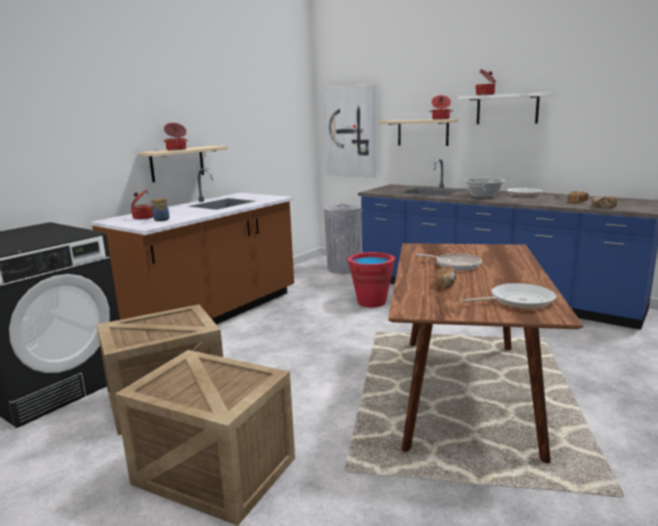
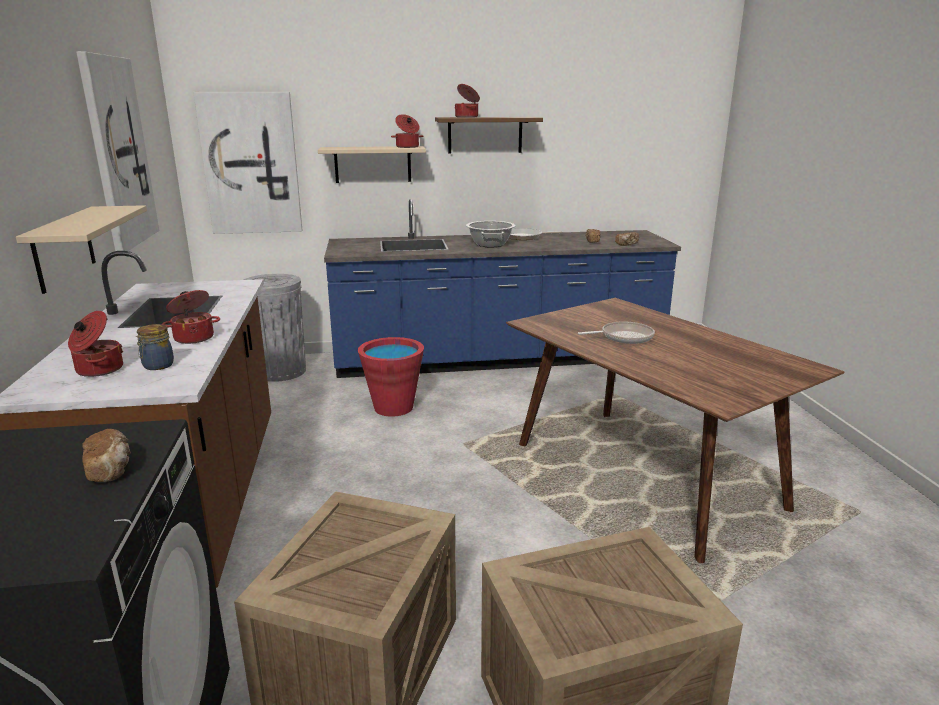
camera: 45 degrees left, 5 degrees up
(177, 149) = (84, 222): cooking pot -> cooking pot (194, 337)
(245, 120) = (117, 153): none -> picture
(446, 284) = (673, 362): bread -> bread (110, 469)
(507, 109) = (485, 135): white shelf -> brown shelf
(518, 301) = (759, 362): frying pan -> none

